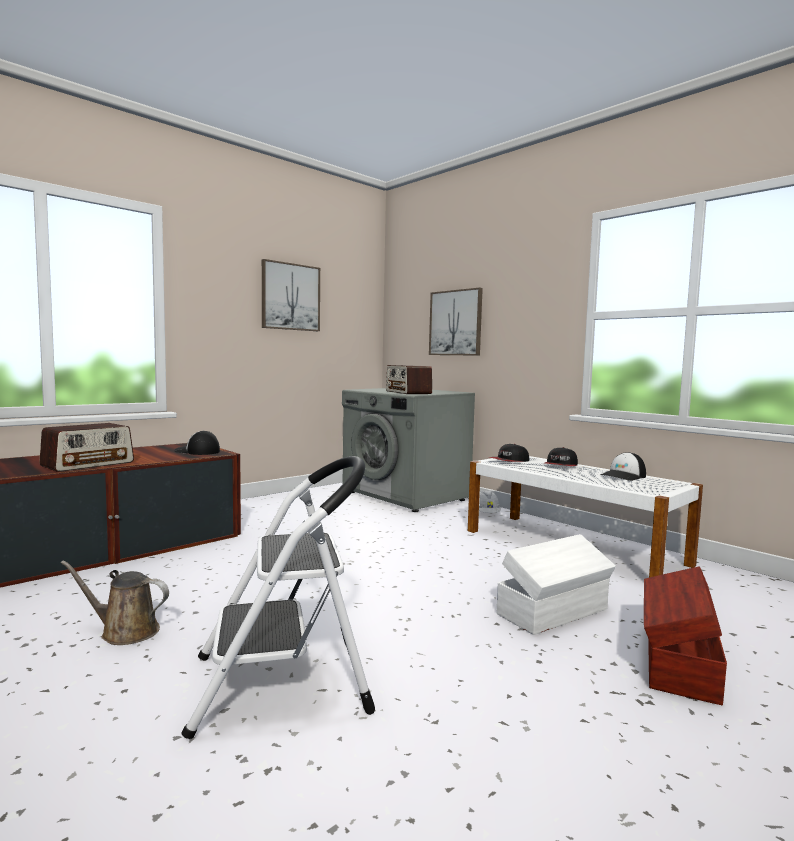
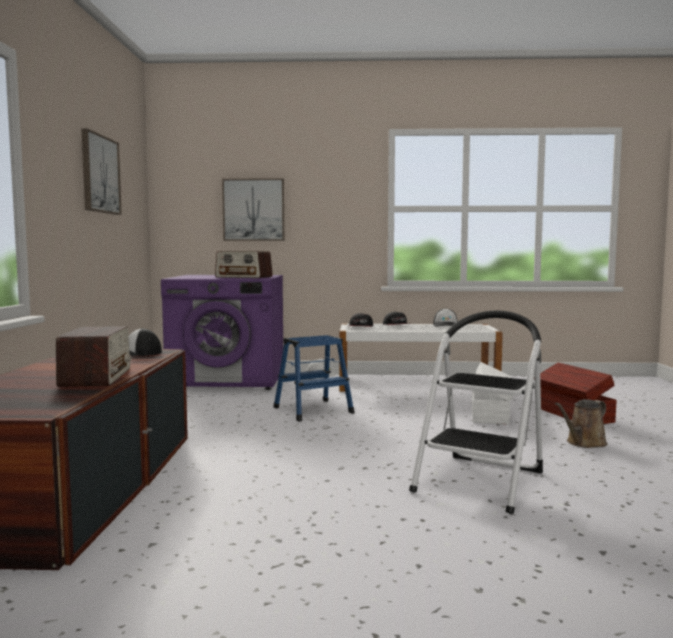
camera: 45 degrees left, 0 degrees up
(125, 631) = (321, 505): brown watering can -> brown watering can (584, 443)
(389, 542) = (313, 410): none -> blue step ladder
(404, 496) = (228, 382): grey washing machine -> purple washing machine

